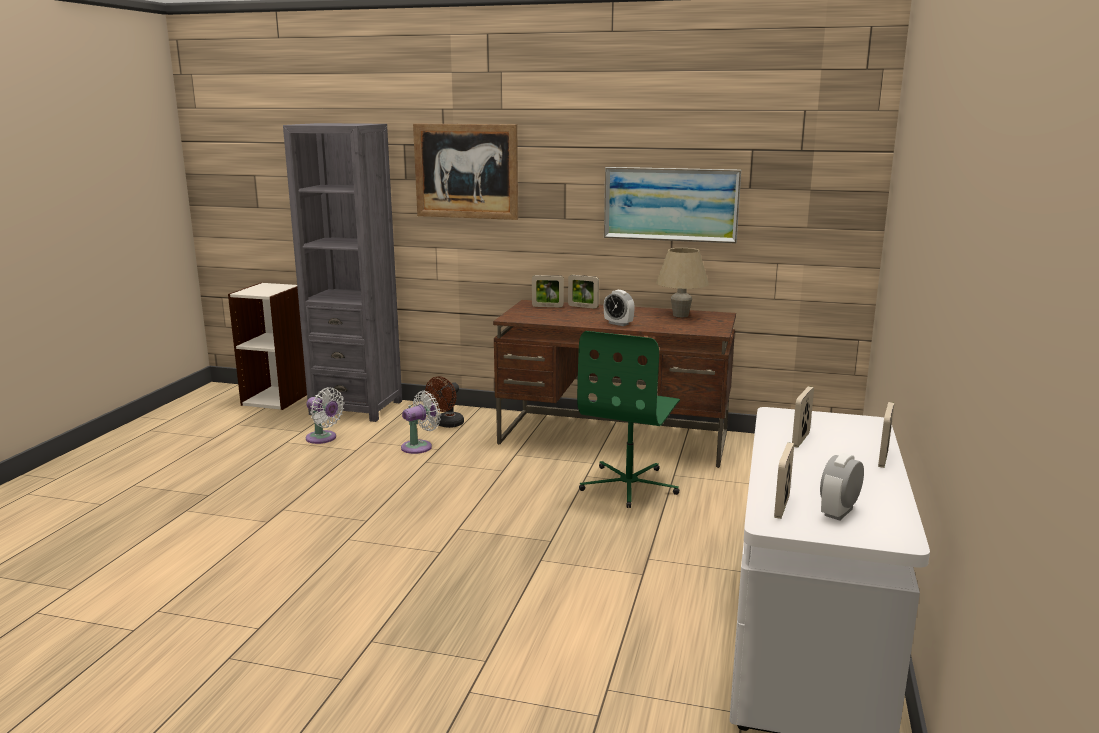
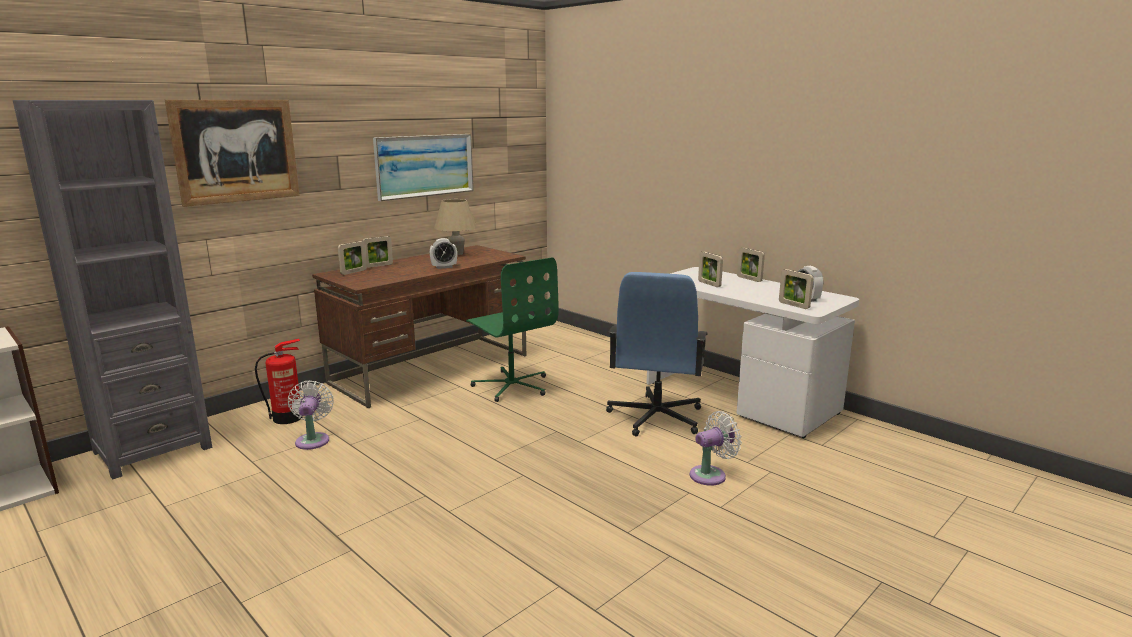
camera: 60 degrees left, 0 degrees up
(323, 438) = (199, 483): white fan -> white fan (711, 475)
(447, 425) = (288, 418): brown fan -> fire extinguisher
(658, 590) = (655, 417): none -> blue office chair

